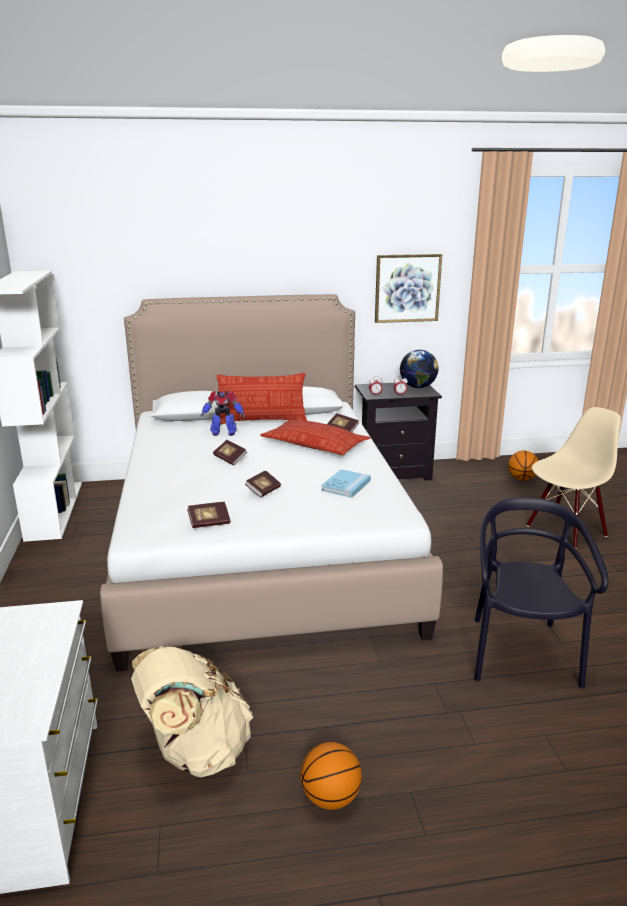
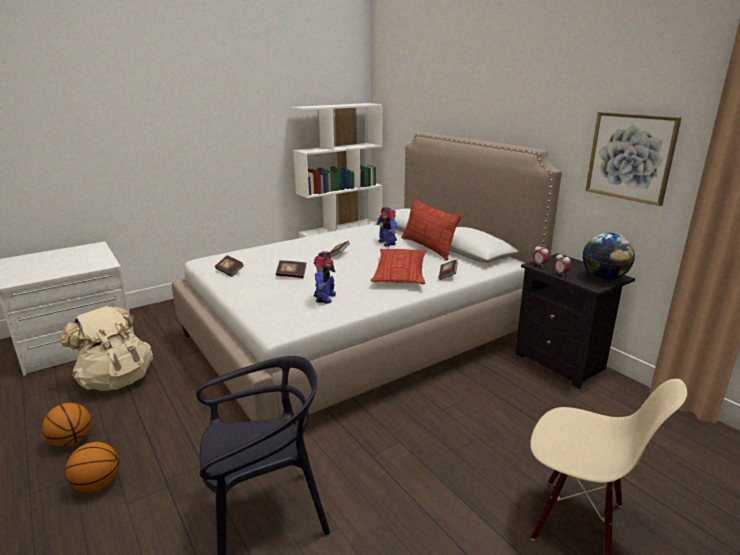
camera: 65 degrees right, 0 degrees up
(346, 485) = (325, 298): blue book -> toy robot
(521, 479) = (684, 458): basketball -> basketball (97, 484)

